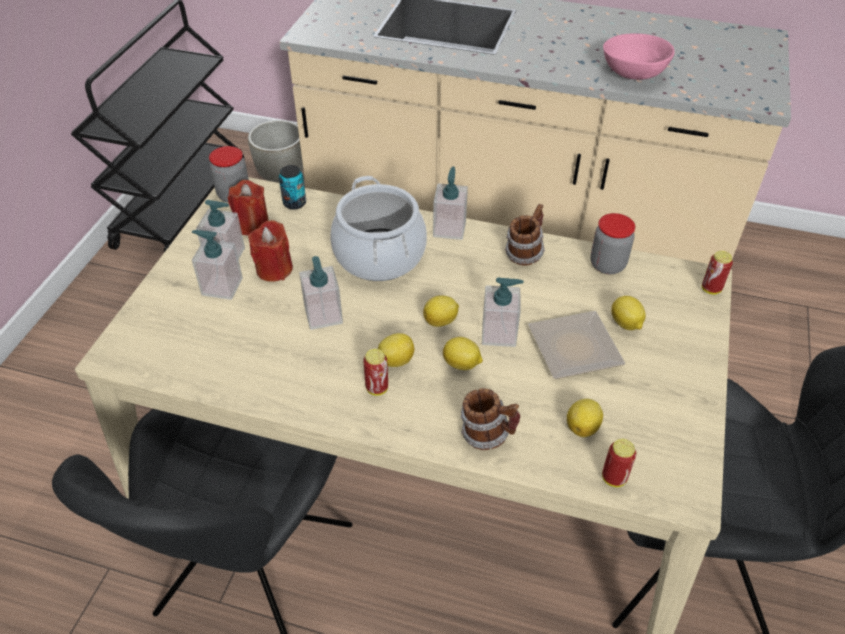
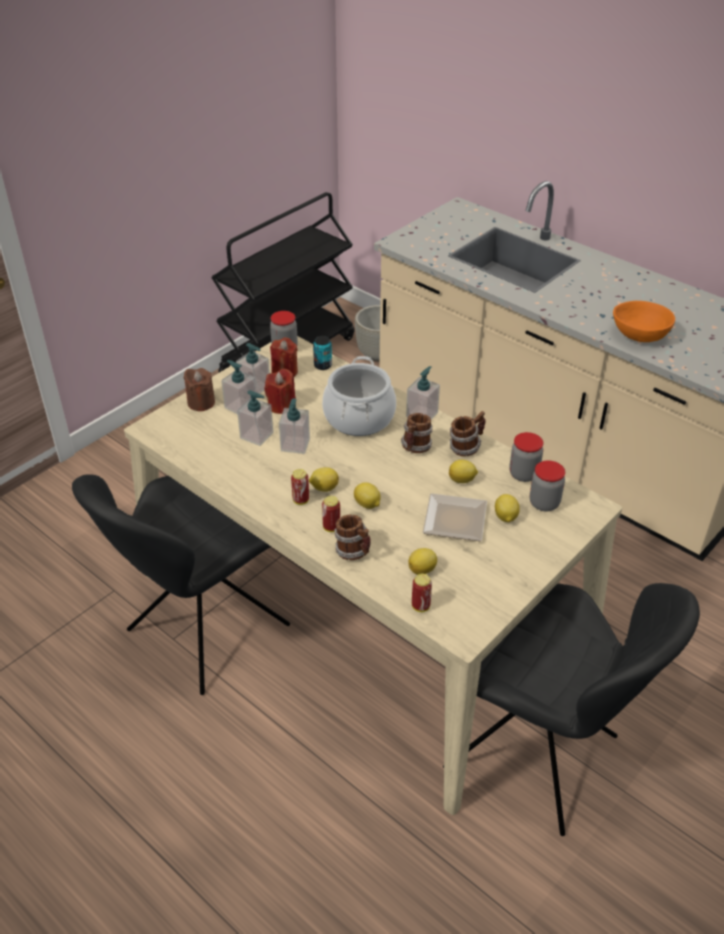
camera: 25 degrees right, 5 degrees down
(165, 297) = (201, 402): none -> brown candle
(441, 321) = (372, 473): lemon -> lemon (462, 480)
(470, 272) = (415, 448): none -> mug
(499, 333) = (407, 494): soap dispenser -> soap dispenser (257, 435)
(635, 74) = (640, 336): pink bowl -> orange bowl
(653, 292) = (544, 503): none -> jar
(711, 289) = (592, 515): can -> can (331, 527)

